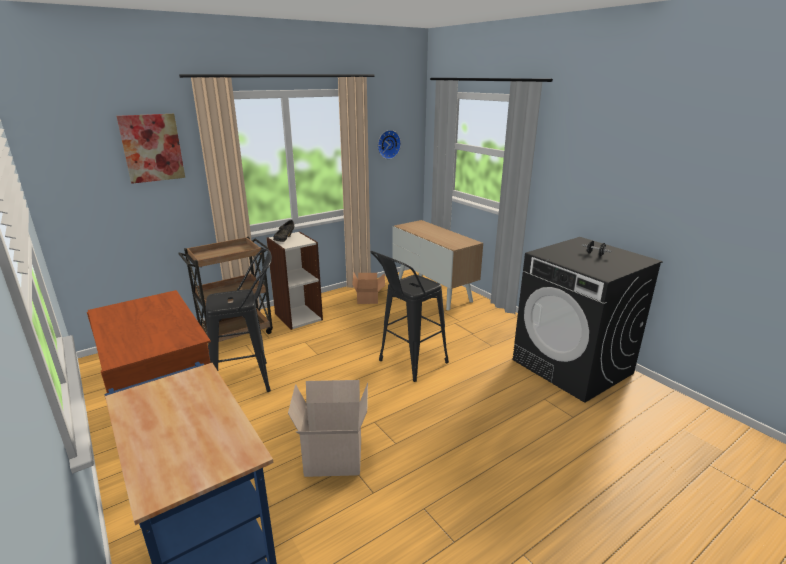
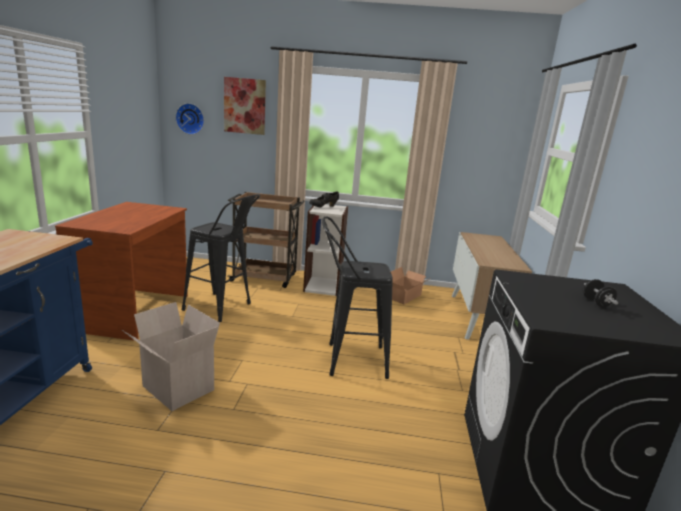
camera: 40 degrees right, 5 degrees down
(388, 144) = (478, 142): wall clock -> wall clock (190, 119)

